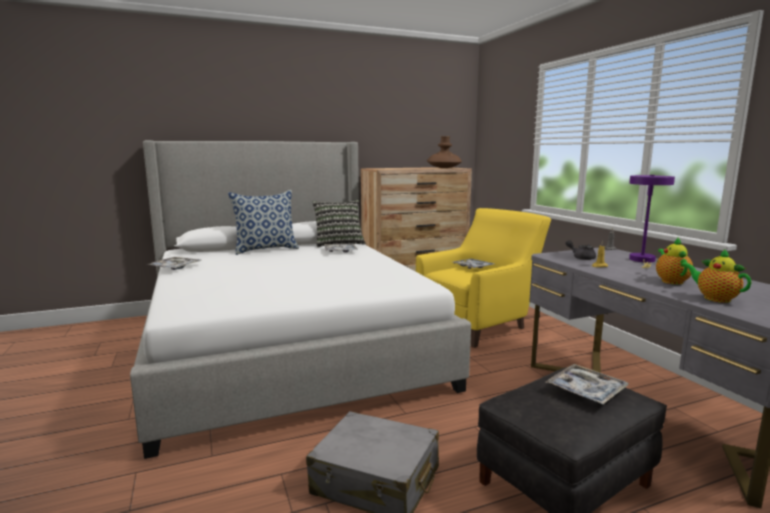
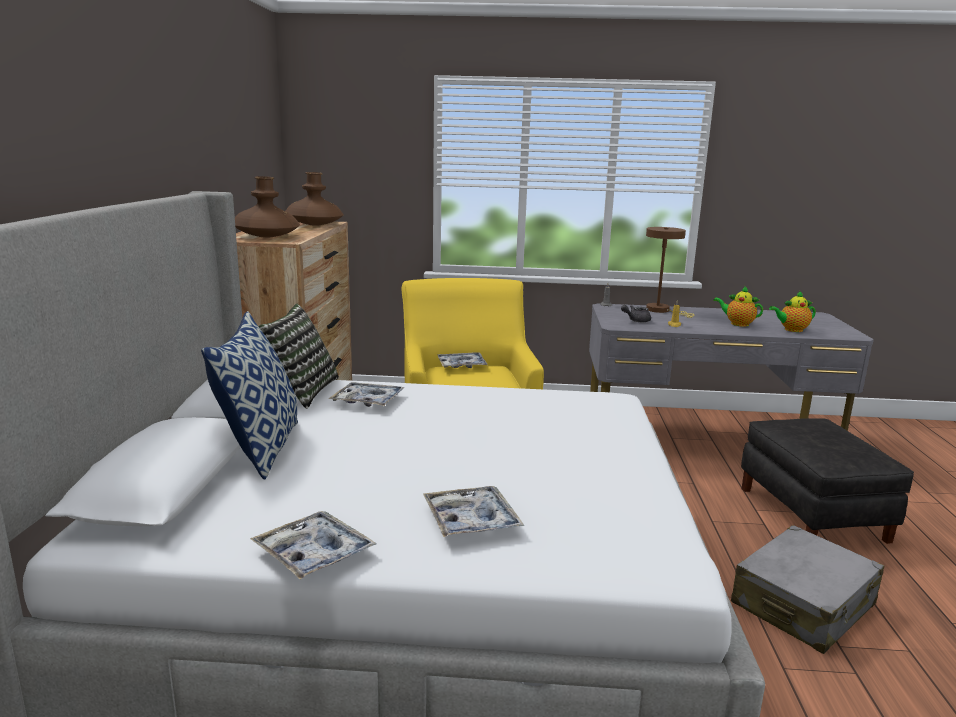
camera: 65 degrees left, 5 degrees up
(388, 168) = (266, 236): none -> brown vase
(586, 391) = (816, 431): tray -> tray (471, 520)
(643, 260) = (661, 310): purple table lamp -> brown table lamp

